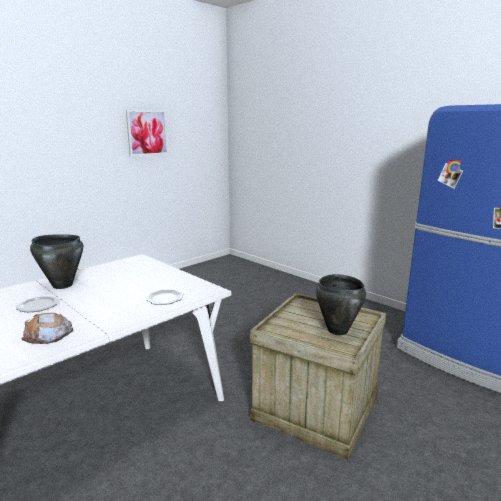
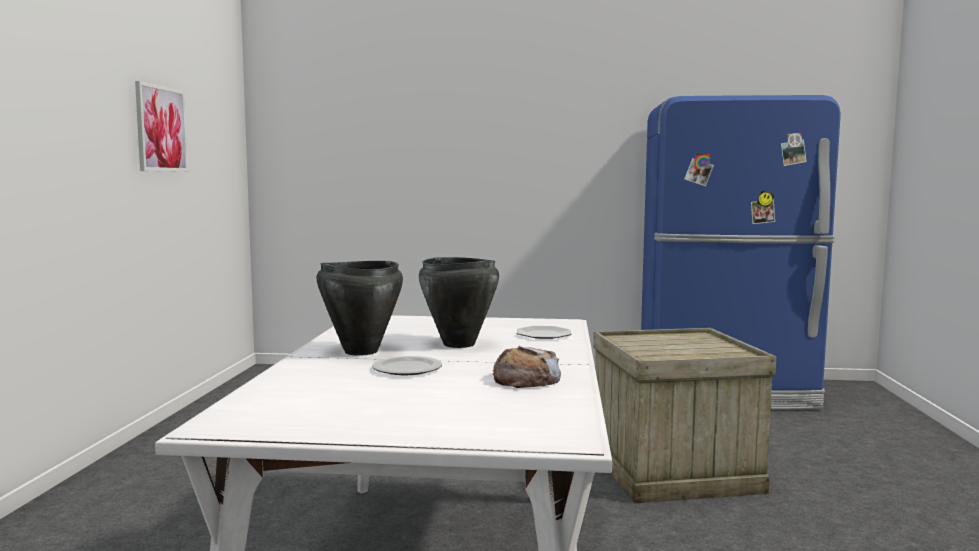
camera: 40 degrees left, 10 degrees down
(337, 330) = (705, 347): black cooking pot -> black cooking pot (458, 344)

